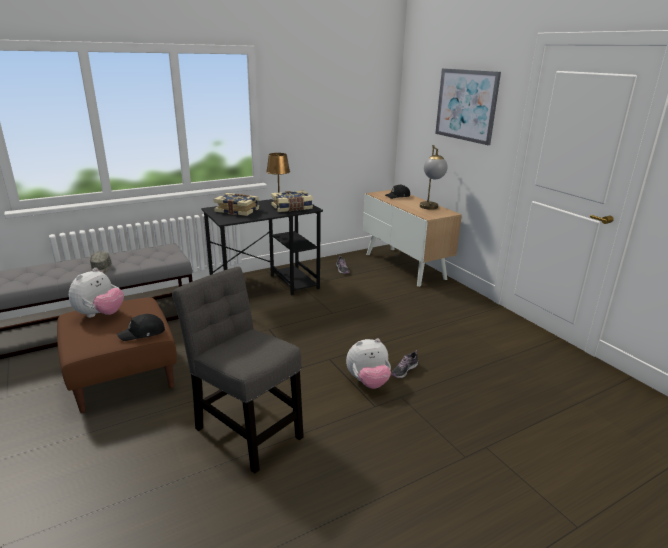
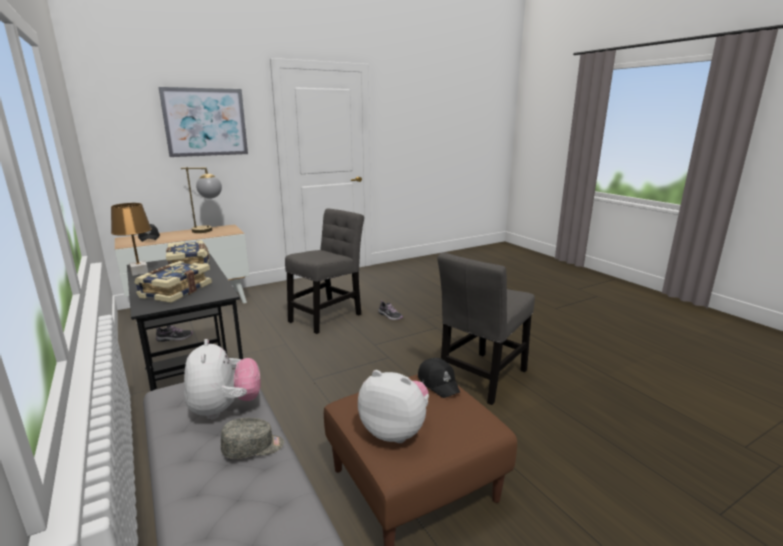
camera: 90 degrees left, 5 degrees down
(368, 382) = (407, 329): plush toy -> plush toy (225, 409)
(395, 329) = (328, 316): none -> grey chair

